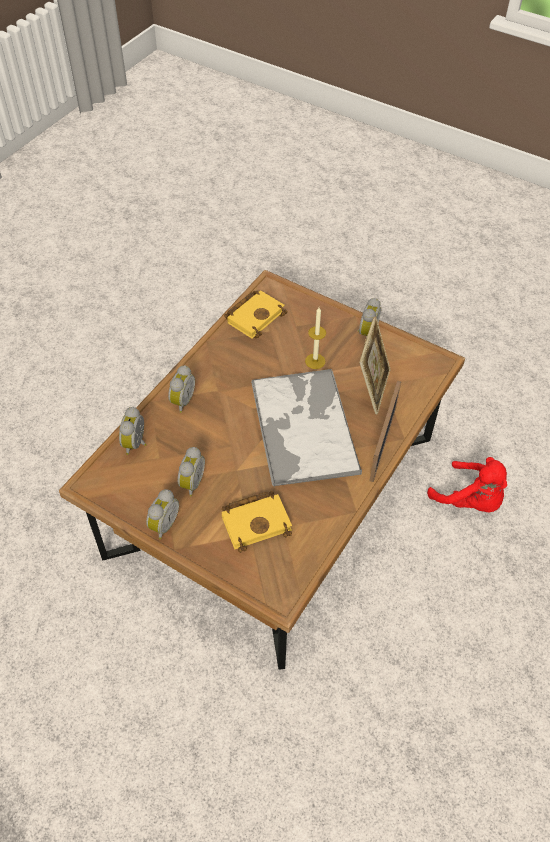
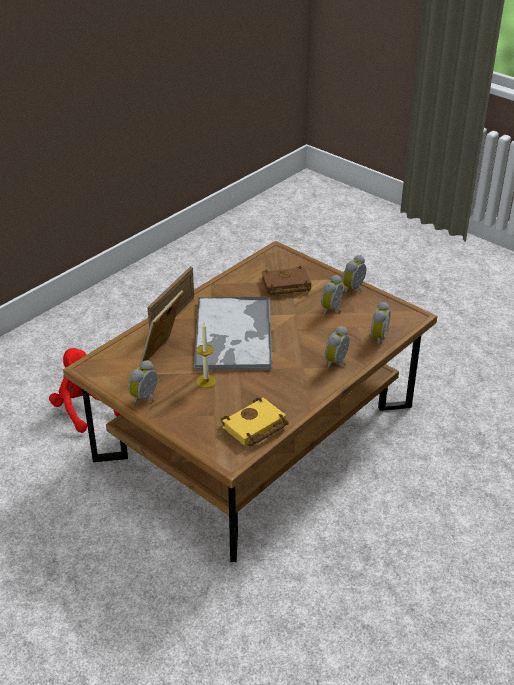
camera: 170 degrees left, 15 degrees down
(257, 521) = (285, 286): yellow book -> brown book

